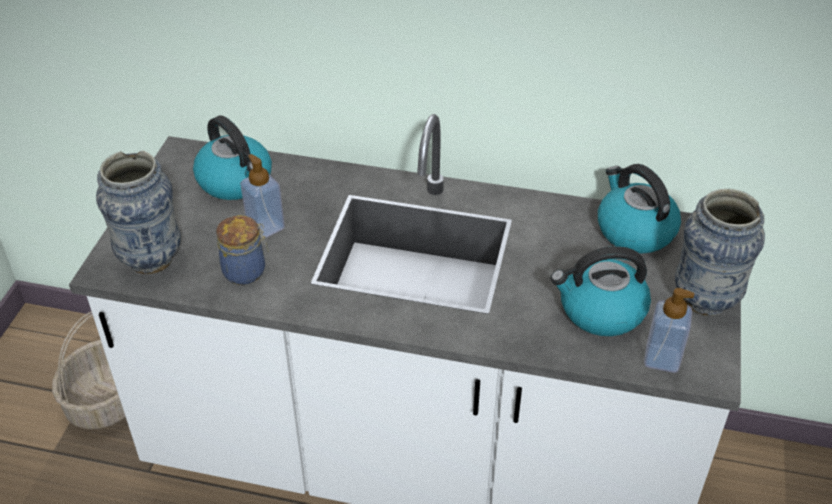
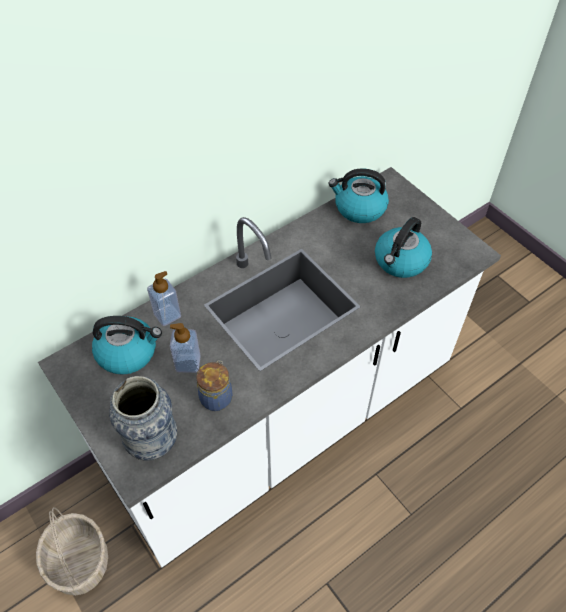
camera: 50 degrees left, 10 degrees up
(662, 358) = (452, 262): soap dispenser -> soap dispenser (167, 315)
(705, 299) = (429, 218): vase -> none

